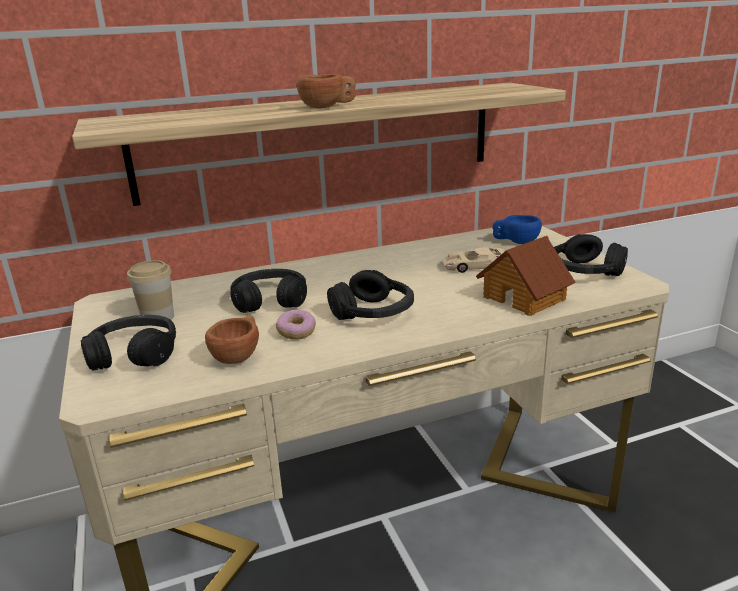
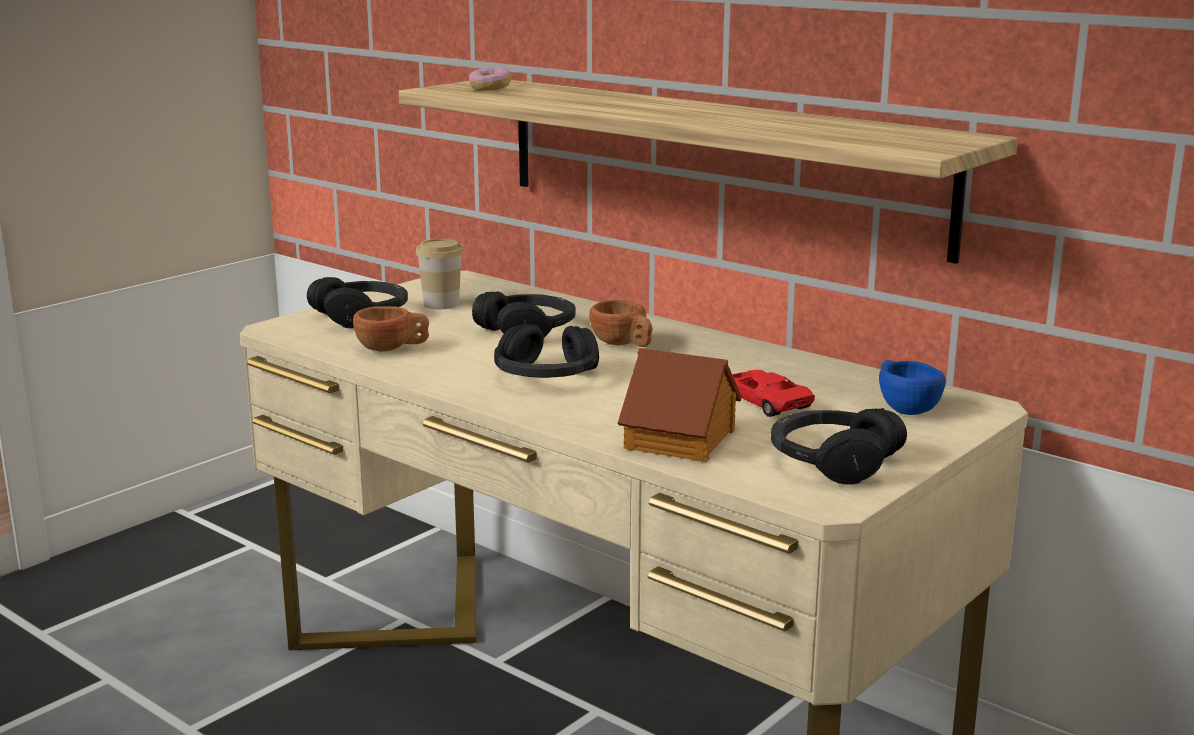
camera: 60 degrees right, 5 degrees down
(296, 332) = (462, 357): donut -> donut (490, 89)
(328, 107) = (635, 112): brown cup -> brown cup (623, 345)
(477, 266) = (762, 400): beige toy car -> red toy car

